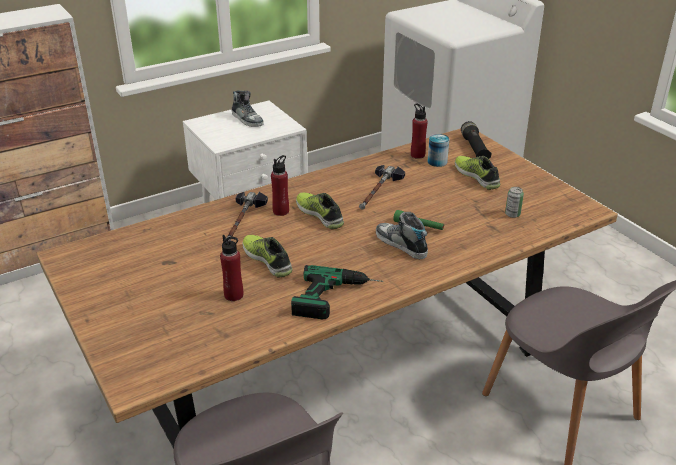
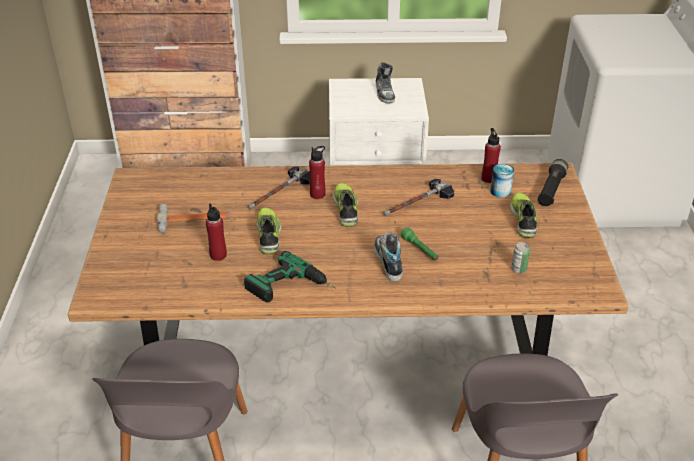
camera: 30 degrees right, 5 degrees up
(177, 272) = (194, 220): none -> hammer

